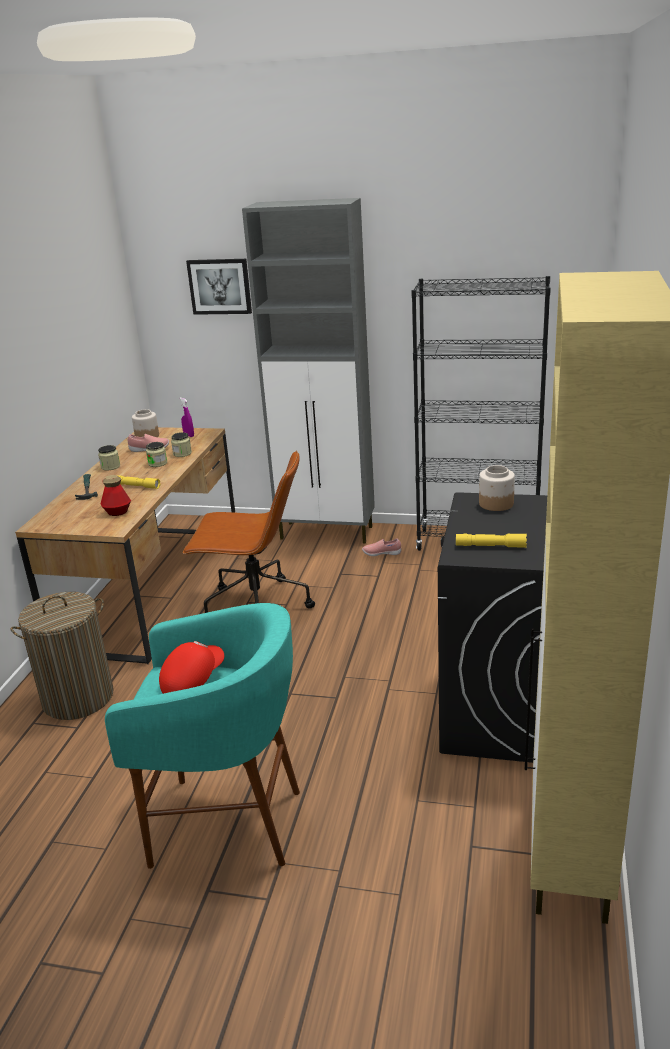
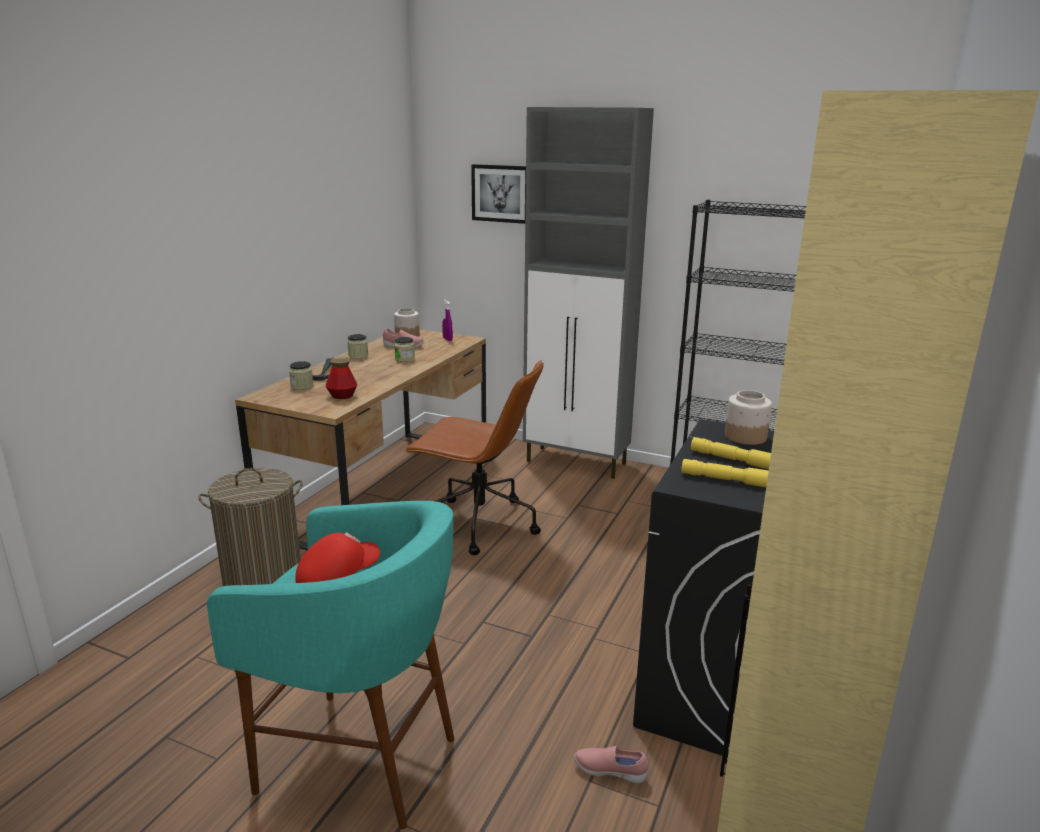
camera: 10 degrees right, 5 degrees down
(136, 486) = (373, 375): yellow flashlight -> yellow flashlight (731, 459)
(182, 453) = (433, 354): jar -> jar (302, 386)
(381, 554) = (628, 492): pink shoe -> pink shoe (610, 771)

